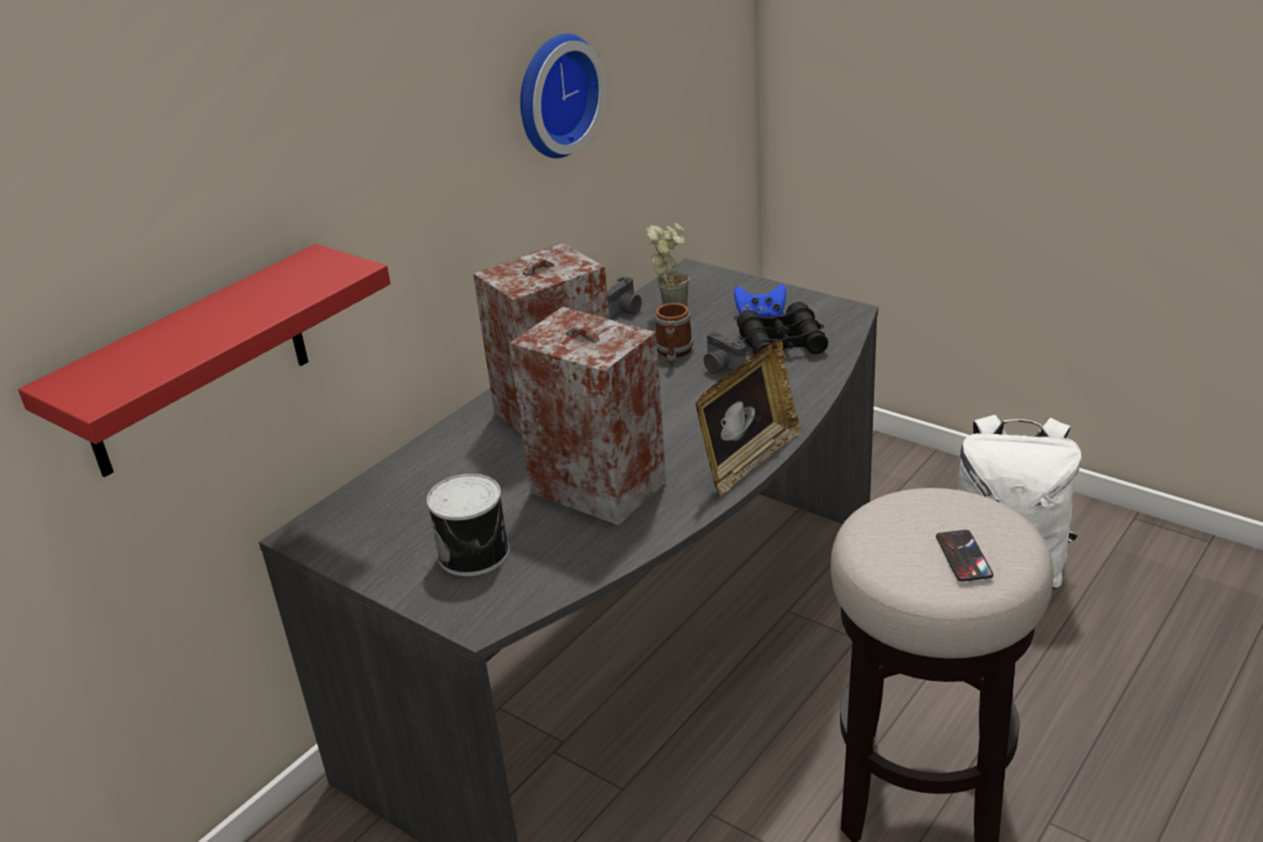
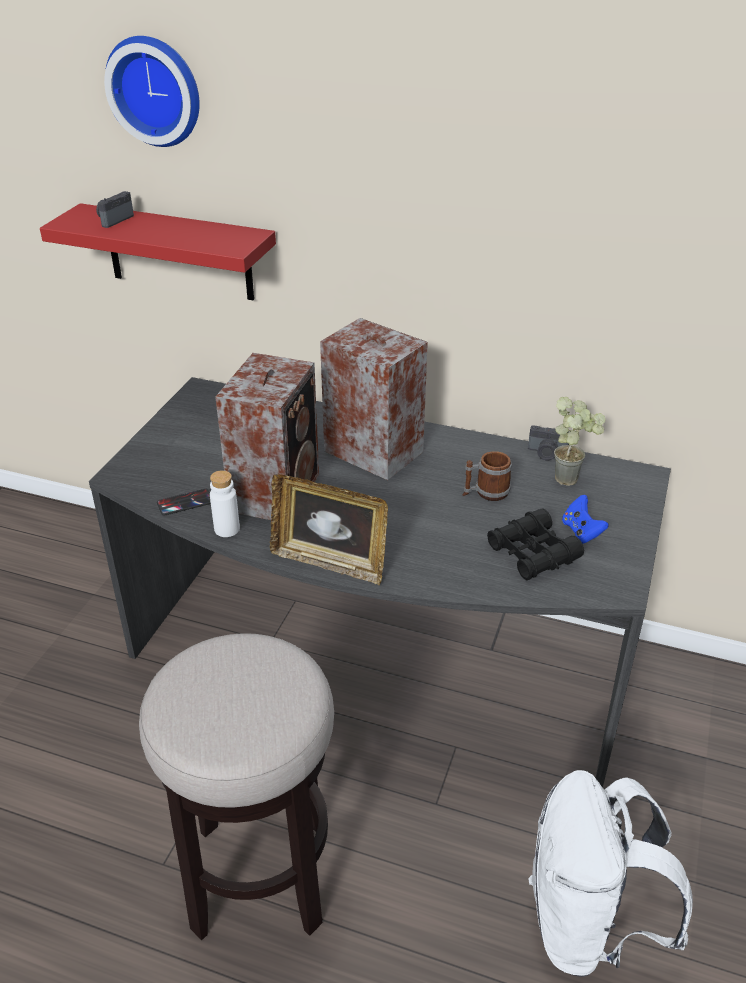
camera: 70 degrees right, 5 degrees up
(476, 553) = (188, 457): can -> none
(553, 95) = (539, 241): wall clock -> wall clock (156, 90)
(654, 529) = (227, 529): none -> white bottle
(721, 368) = (473, 523): camera -> camera (113, 220)
(963, 556) = (208, 707): phone -> phone (185, 502)

